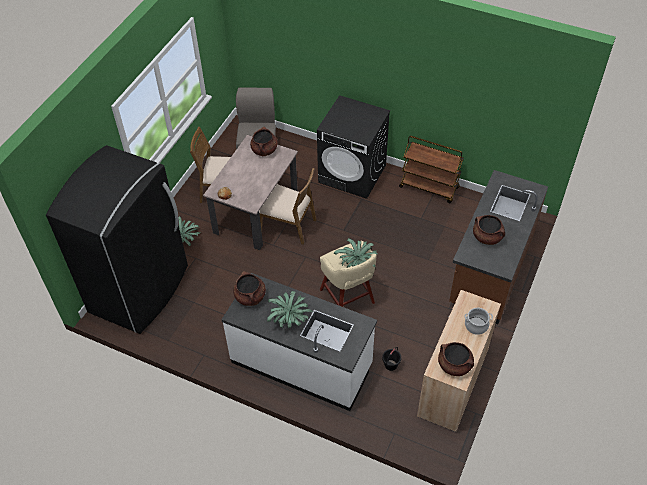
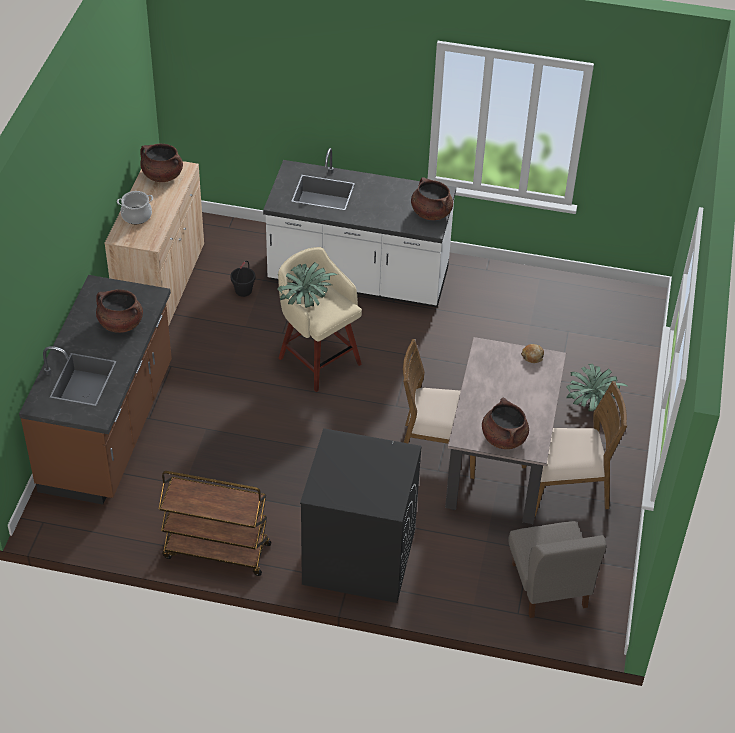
camera: 165 degrees right, 5 degrees down
(140, 290) = (612, 329): black fridge -> none
(289, 318) = (373, 197): potted plant -> none

